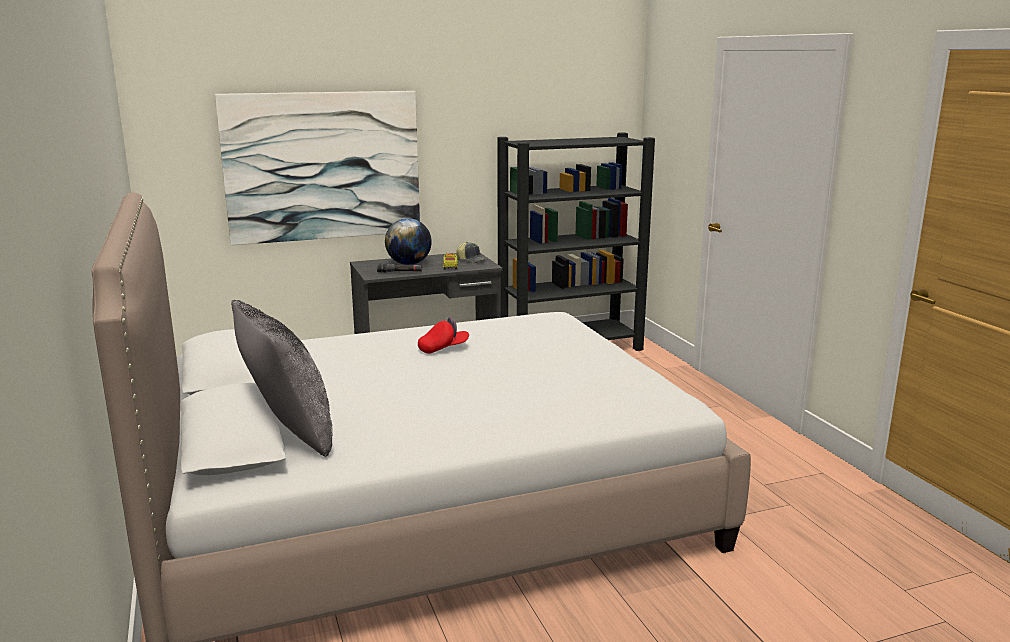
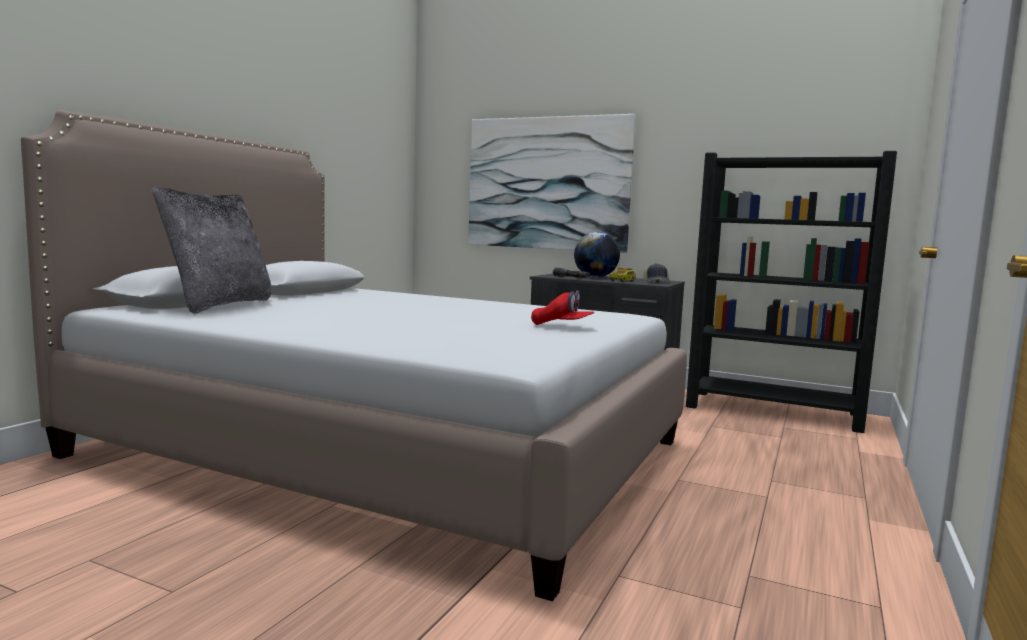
camera: 45 degrees right, 10 degrees down
(443, 348) = (467, 307): red cap -> red cap (561, 326)

